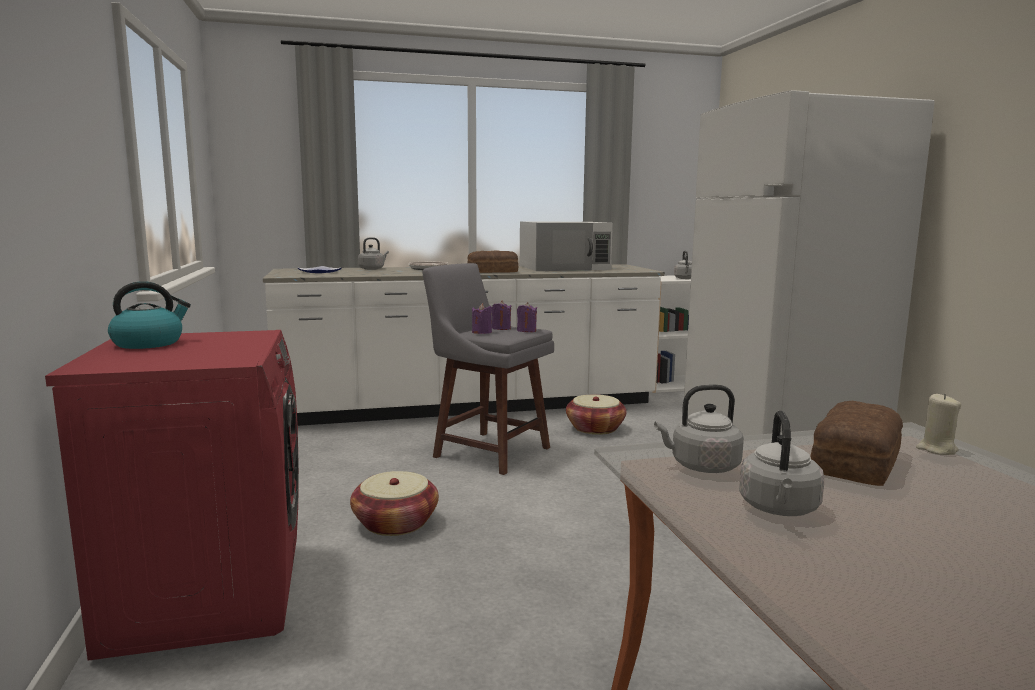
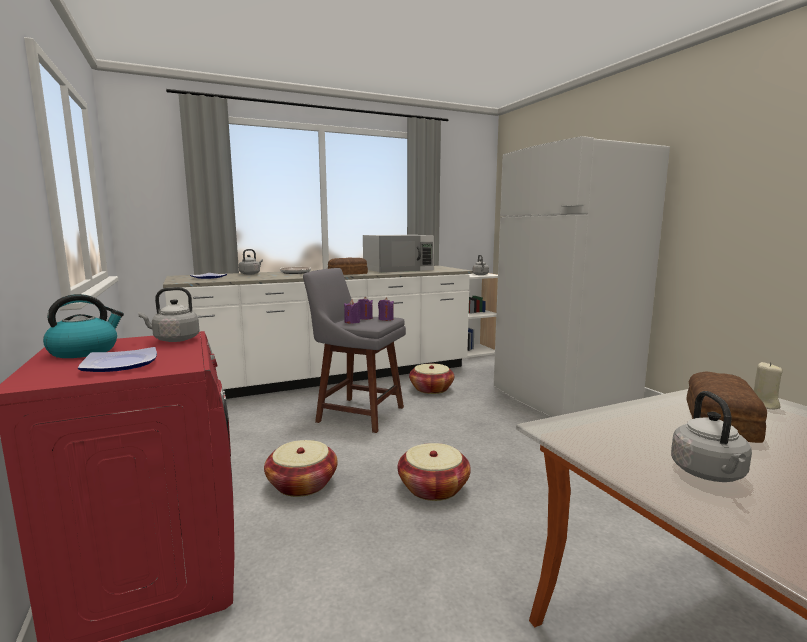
camera: 10 degrees left, 0 degrees up
(175, 357) = (119, 365): none -> plate
(552, 542) = (433, 488): none -> basket
(701, 467) = (614, 436): grey kettle -> grey kettle (174, 339)

